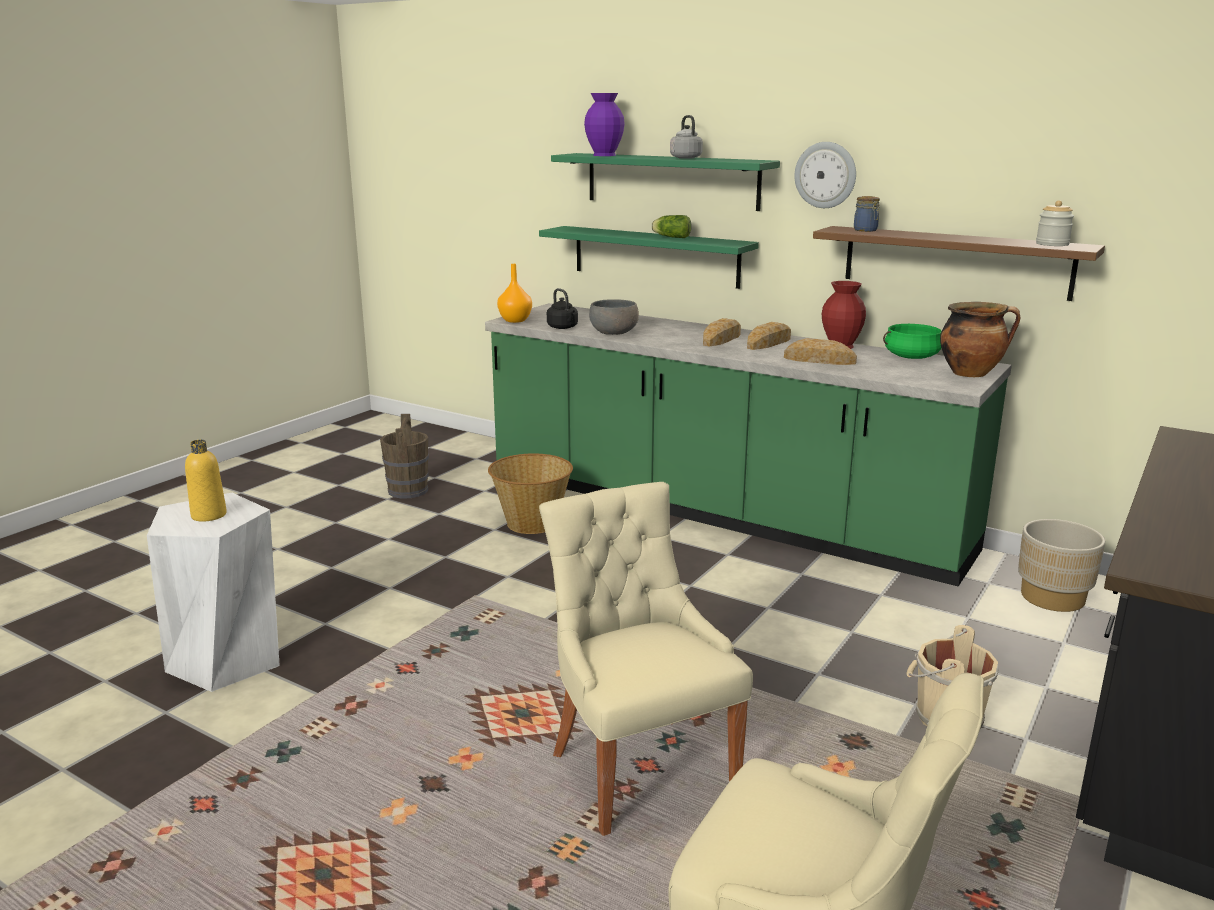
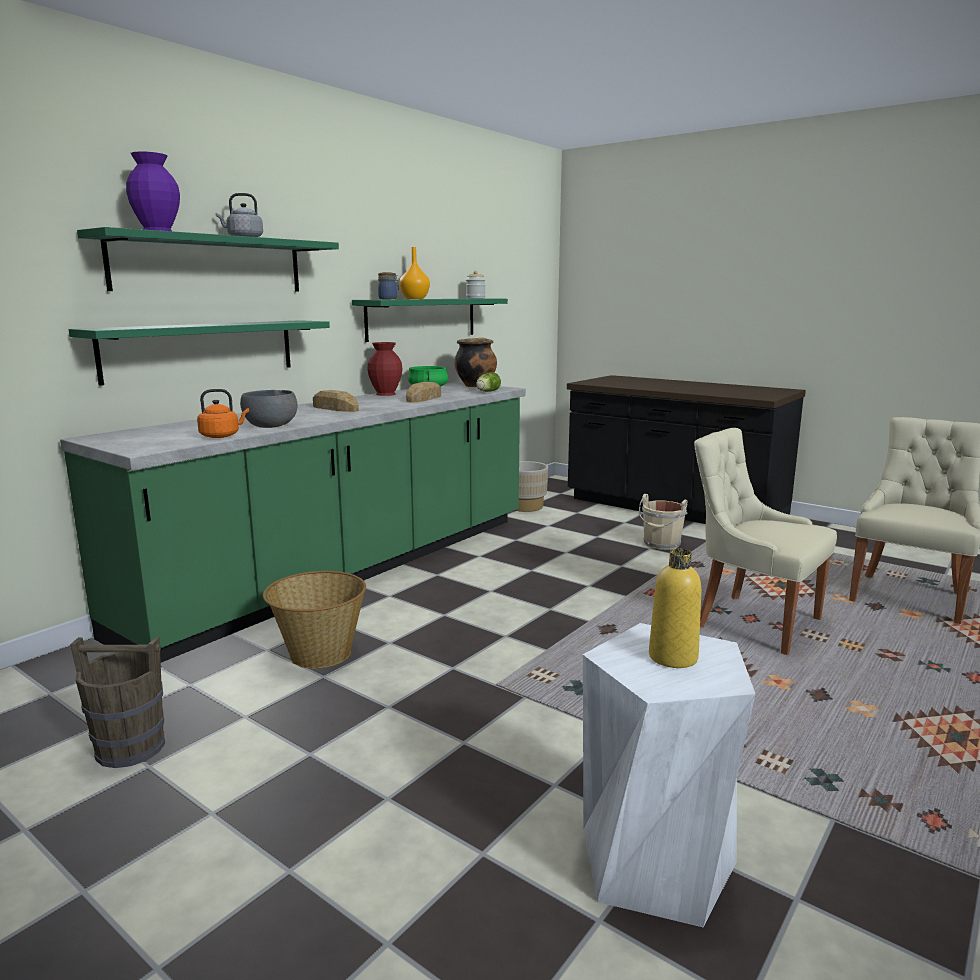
camera: 85 degrees left, 5 degrees down
(514, 320) = (151, 448): orange vase -> orange vase (415, 299)
(563, 327) = (222, 436): black kettle -> orange kettle
(638, 768) = (753, 622): beige chair -> beige chair turned 60 degrees clockwise
(670, 237) = (239, 323): lettuce -> lettuce (487, 392)
(768, 343) = (360, 402): bread -> none
(825, 175) = (342, 257): wall clock -> none
(955, 262) = (422, 318): brown shelf -> green shelf

